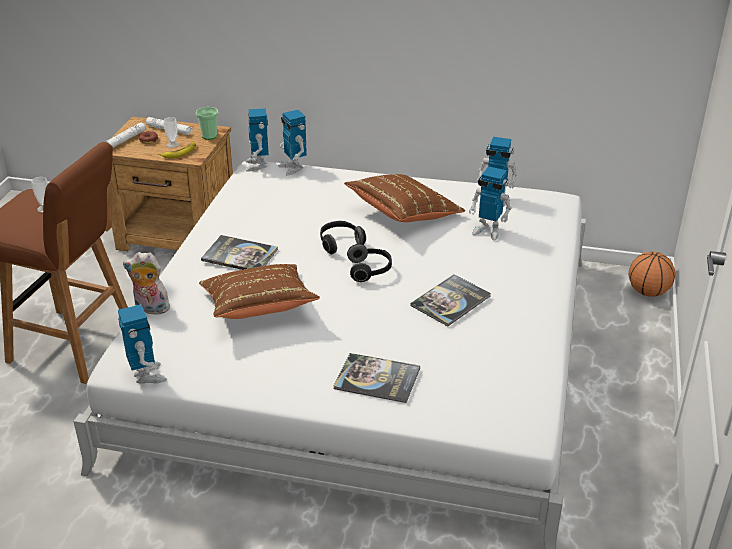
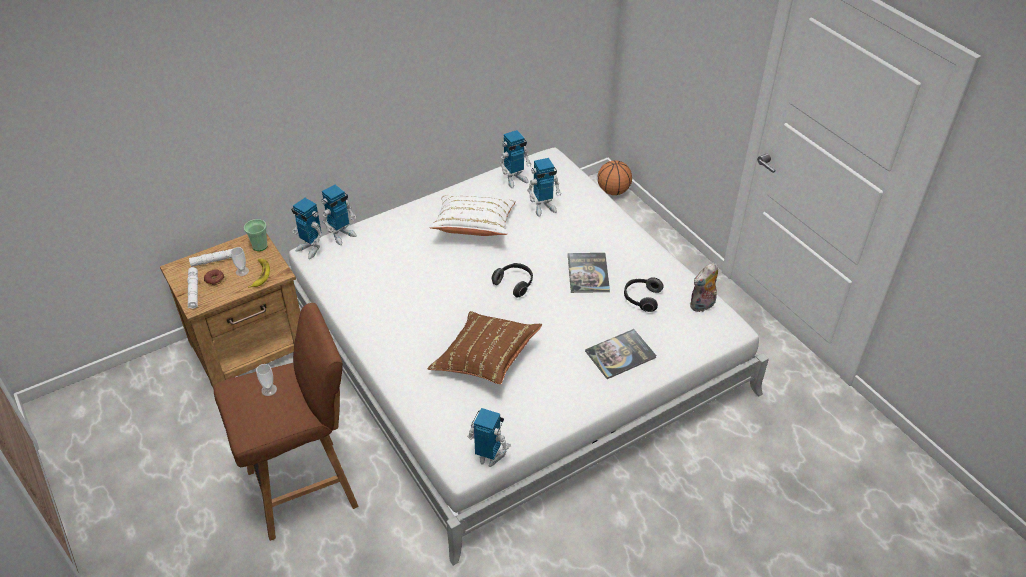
camera: 45 degrees left, 10 degrees up
(150, 309) = (415, 412): plush toy -> plush toy (702, 306)
(239, 255) = (414, 330): book -> none
(293, 168) = (342, 235): toy robot -> toy robot turned 60 degrees counterclockwise
(340, 243) = (467, 276): headphones -> headphones (641, 299)
(403, 214) = (474, 227): brown pillow -> white pillow

